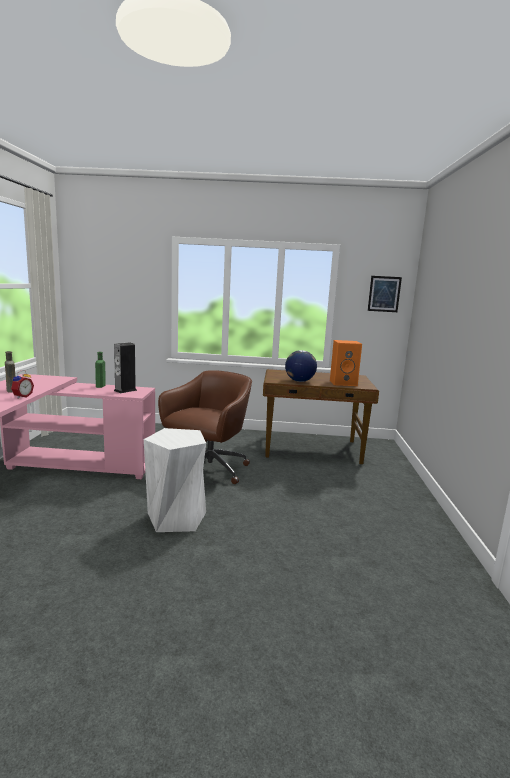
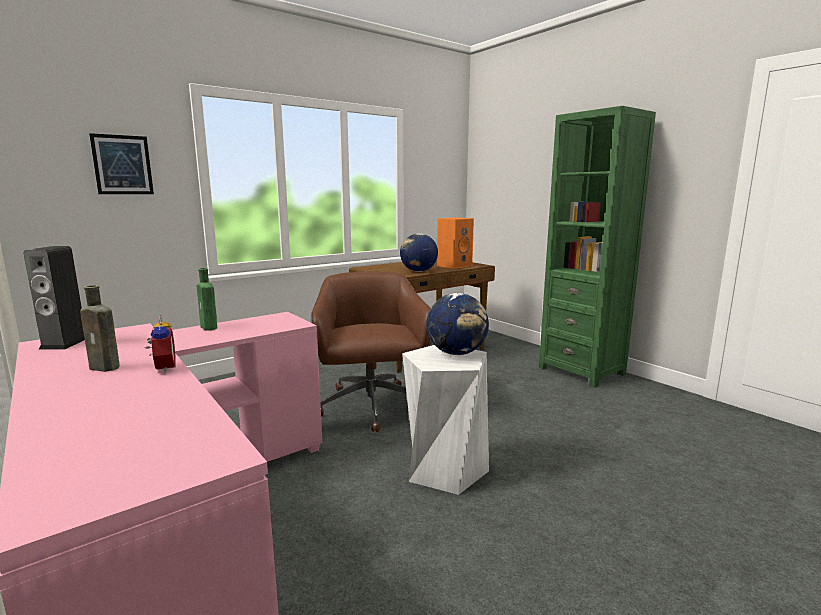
camera: 40 degrees left, 0 degrees up
(125, 390) = (263, 323): speaker -> speaker (65, 343)
(187, 437) = (457, 353): none -> globe
(384, 294) = (445, 166): picture -> picture (122, 165)
(411, 510) = (581, 371): none -> green bookcase

